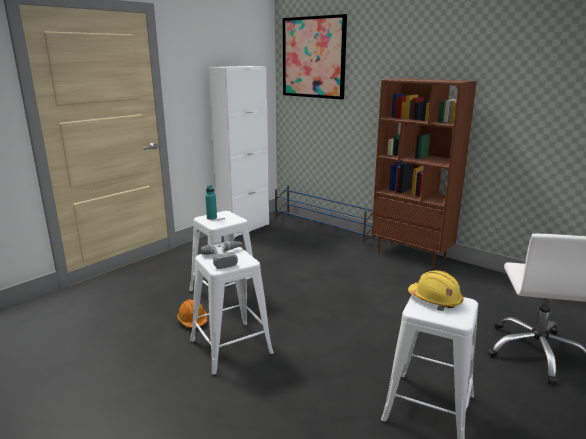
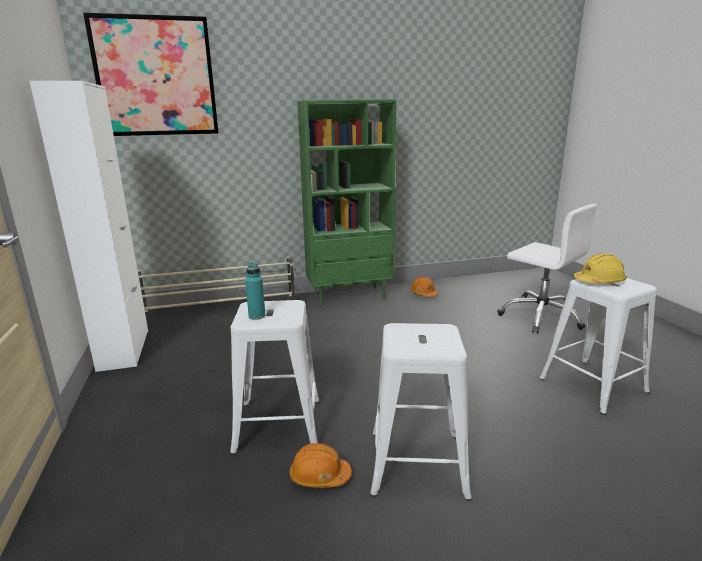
camera: 55 degrees left, 0 degrees up
(227, 258) = (421, 337): power drill -> none
(322, 228) = (221, 308): blue shoe rack -> beige shoe rack
(412, 256) = (349, 295): brown bookcase -> green bookcase
(473, 281) = (423, 294): none -> orange hard hat

